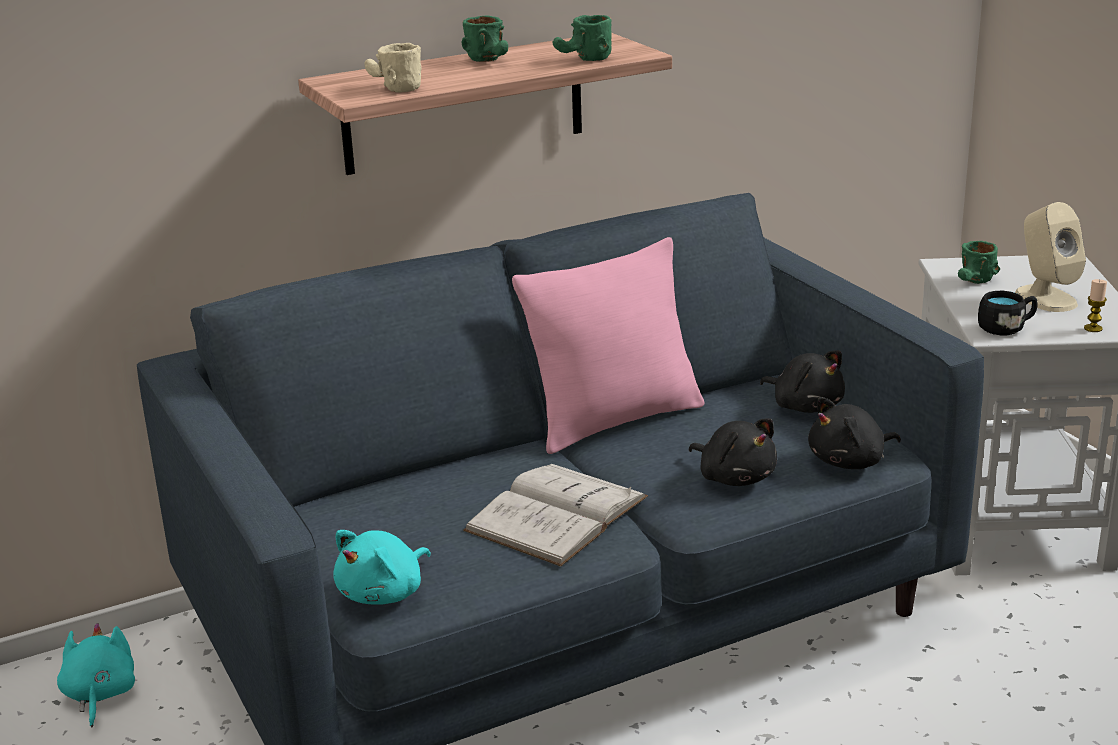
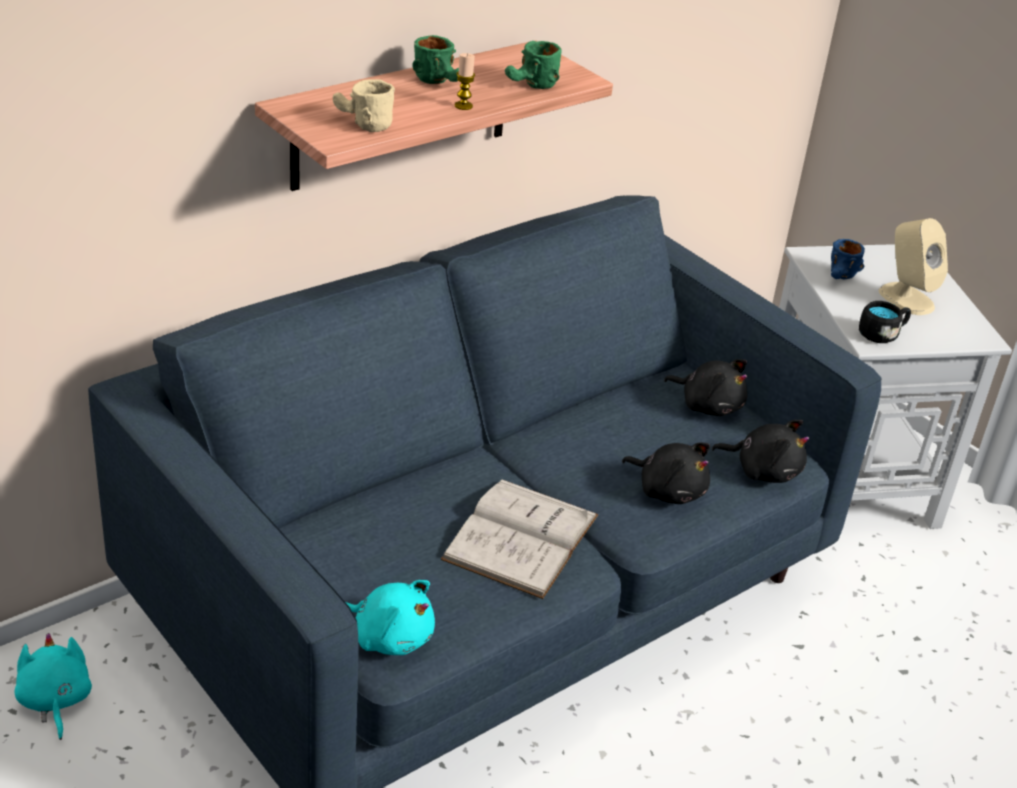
camera: 15 degrees left, 10 degrees up
(384, 593) = (389, 636): turquoise plush toy -> turquoise plush toy turned 90 degrees counterclockwise
(614, 420) = (542, 424): pink pillow -> none
(850, 462) = (763, 470): black plush toy -> black plush toy turned 120 degrees counterclockwise
(974, 282) = (841, 278): green mug -> blue mug
(1093, 328) = (953, 335): candle -> candle (463, 106)

